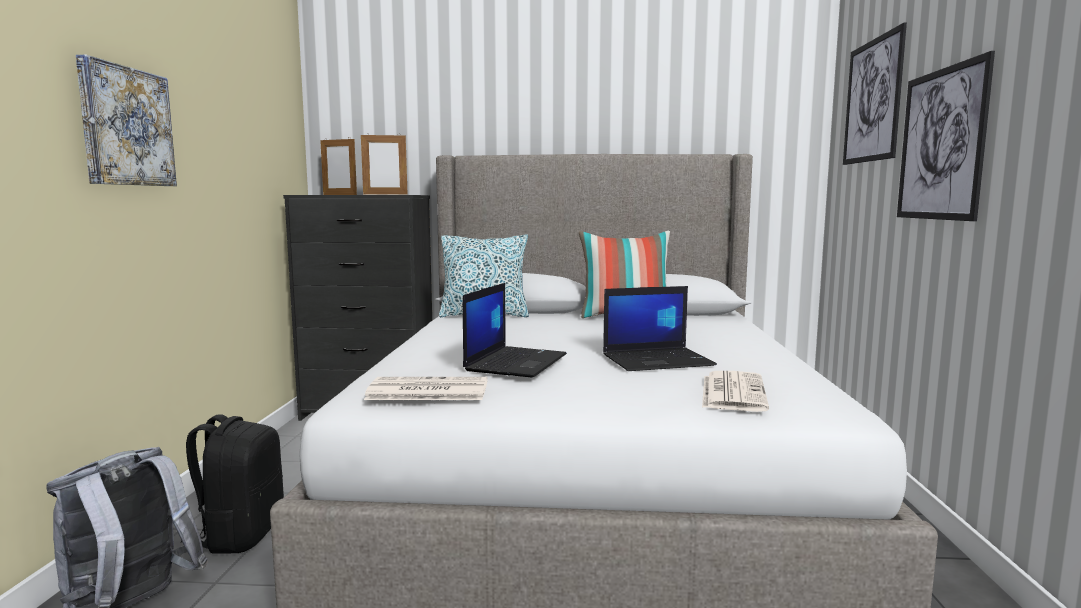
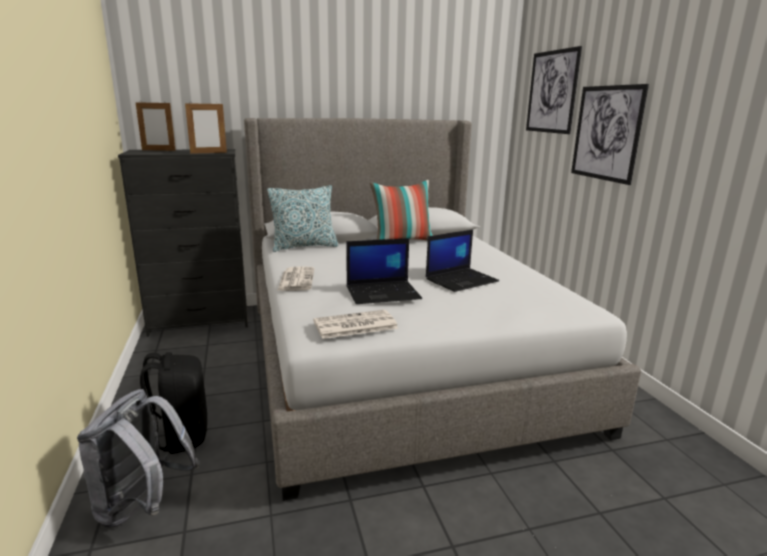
camera: 20 degrees left, 10 degrees up
(126, 127) = (38, 122): picture -> none
(516, 362) = (383, 293): laptop -> laptop turned 75 degrees clockwise
(732, 392) = (527, 302): newspaper -> newspaper (296, 279)

